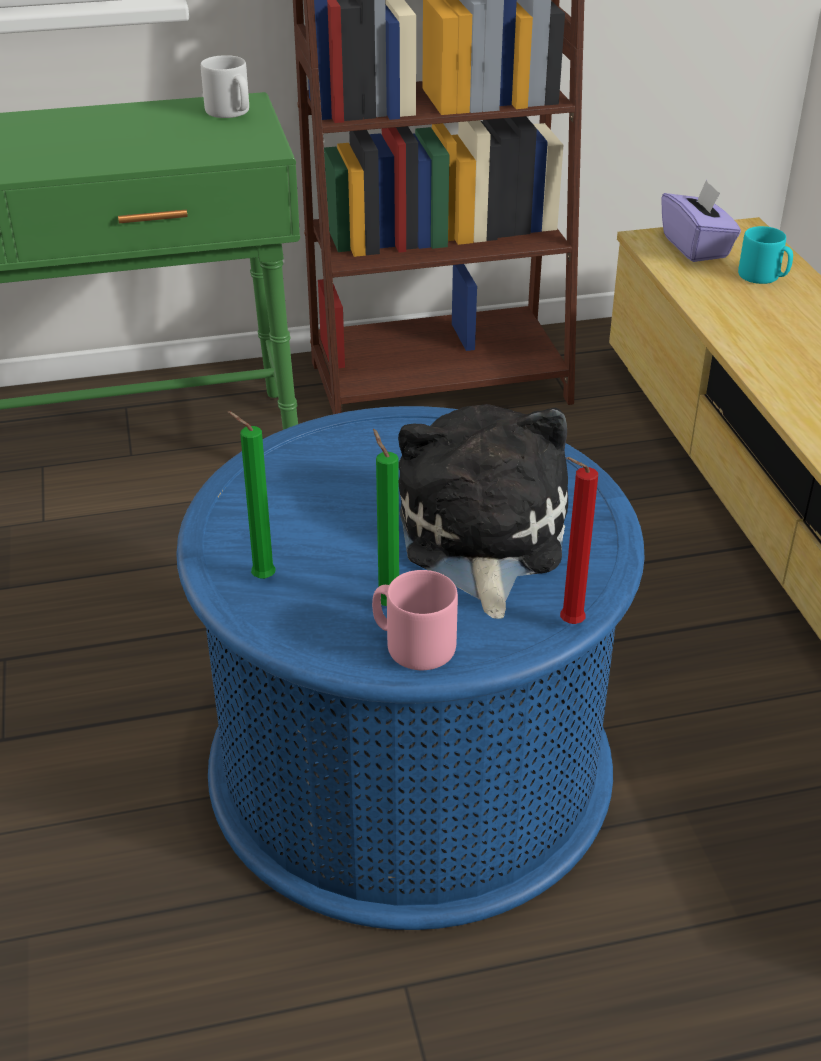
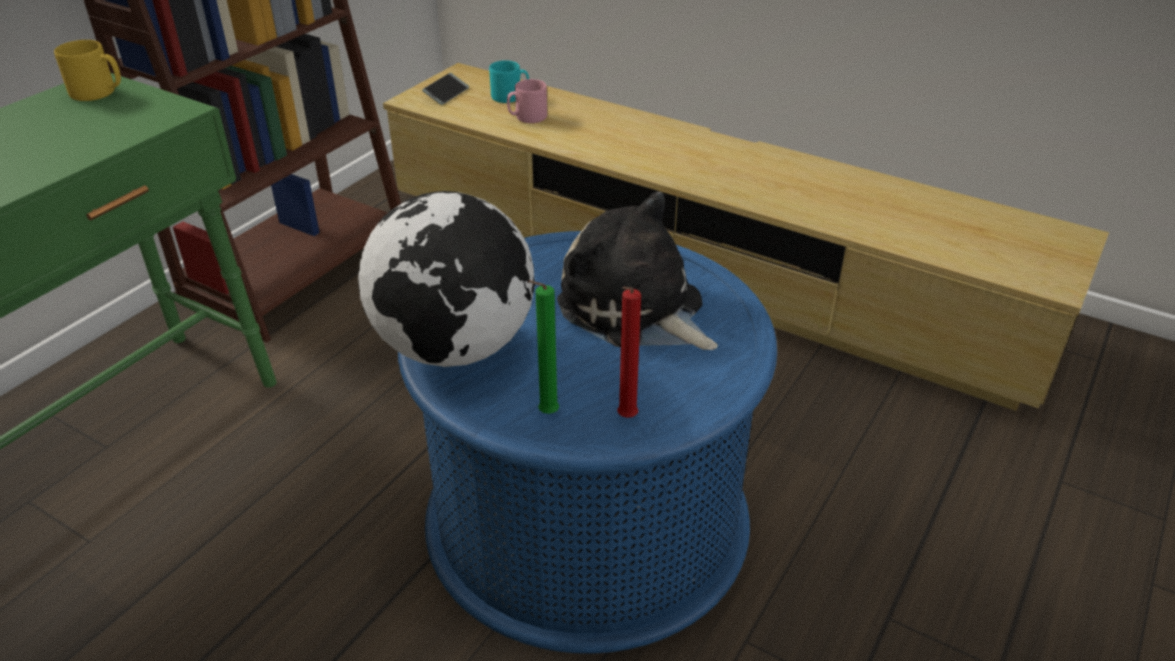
camera: 45 degrees left, 0 degrees up
(230, 112) = (98, 93): grey mug -> yellow mug
(274, 479) = (455, 349): none -> globe
(386, 604) = (644, 379): green candle -> none
(413, 645) = (698, 392): pink mug -> pink mug (527, 117)
(567, 624) = (754, 328): red candle -> red candle (625, 419)
(696, 247) = (446, 94): purple tissue box -> phone

